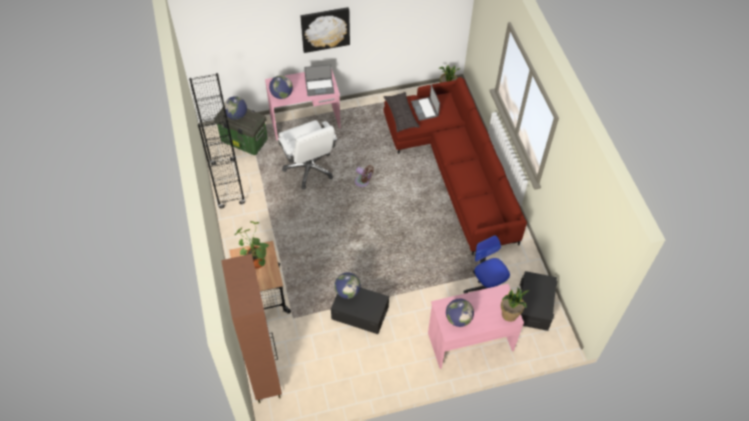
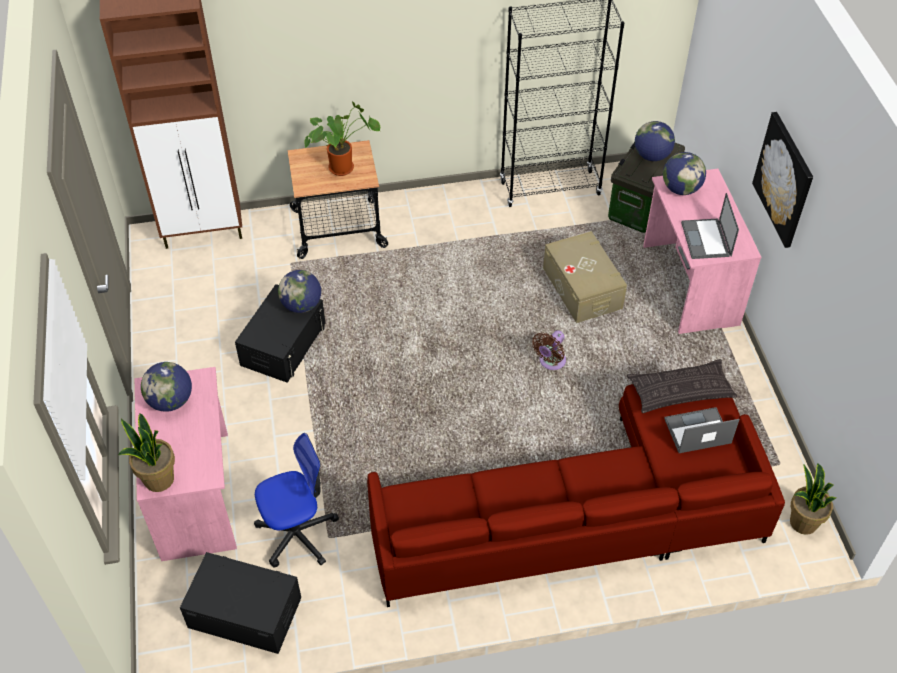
camera: 95 degrees right, 5 degrees down
(309, 168) = (582, 288): white office chair -> beige storage box

